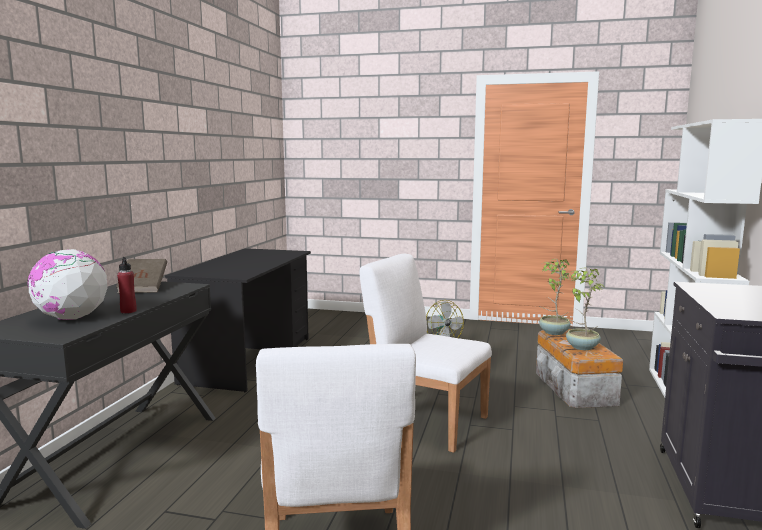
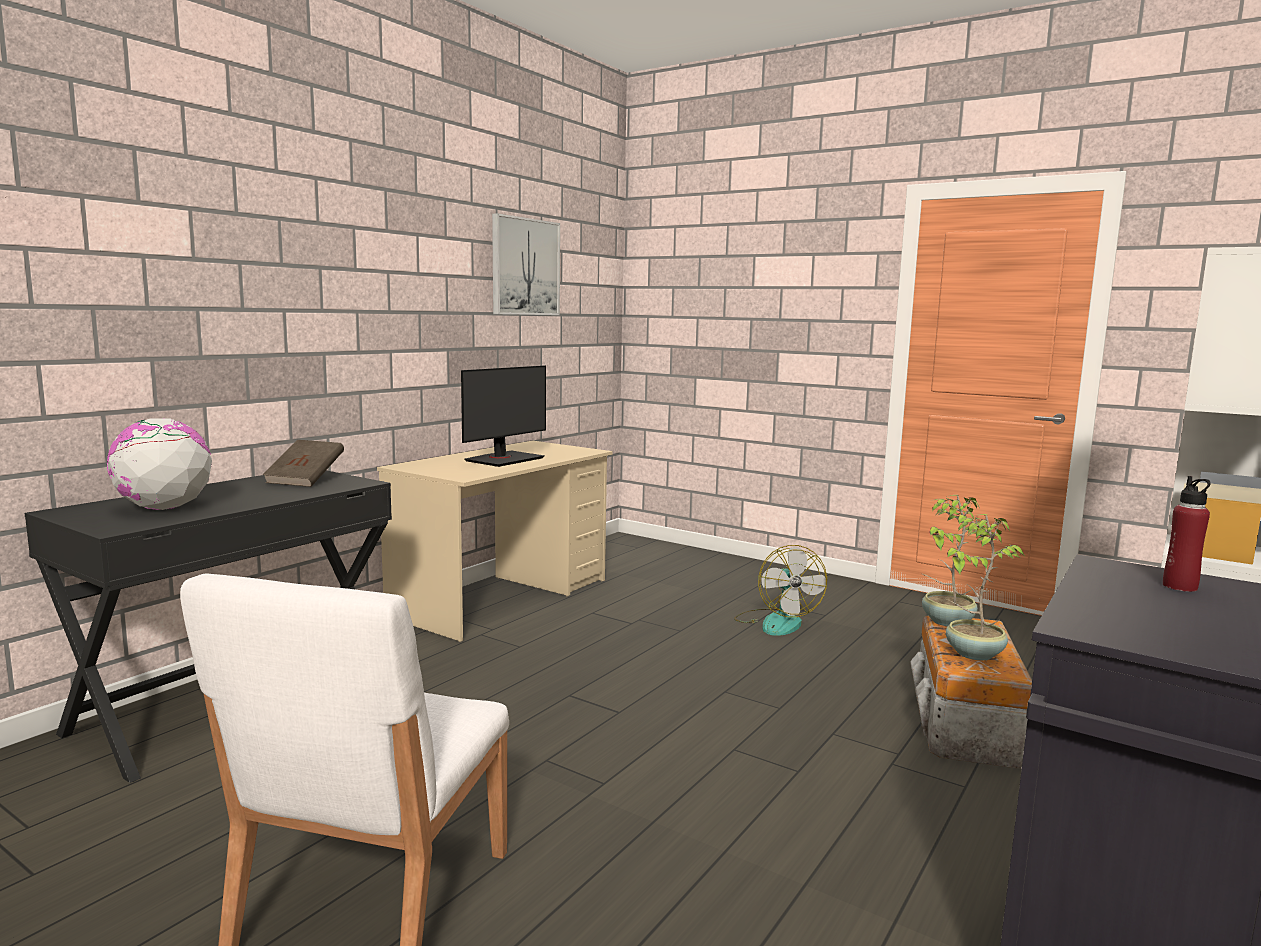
camera: 20 degrees right, 0 degrees up
(128, 311) = (236, 507): red bottle -> red bottle (1180, 586)
(235, 126) = (525, 267): none -> picture
(248, 262) = (504, 459): none -> monitor
(249, 360) = (503, 598): black desk -> beige desk
(425, 421) = (669, 730): white chair -> none

